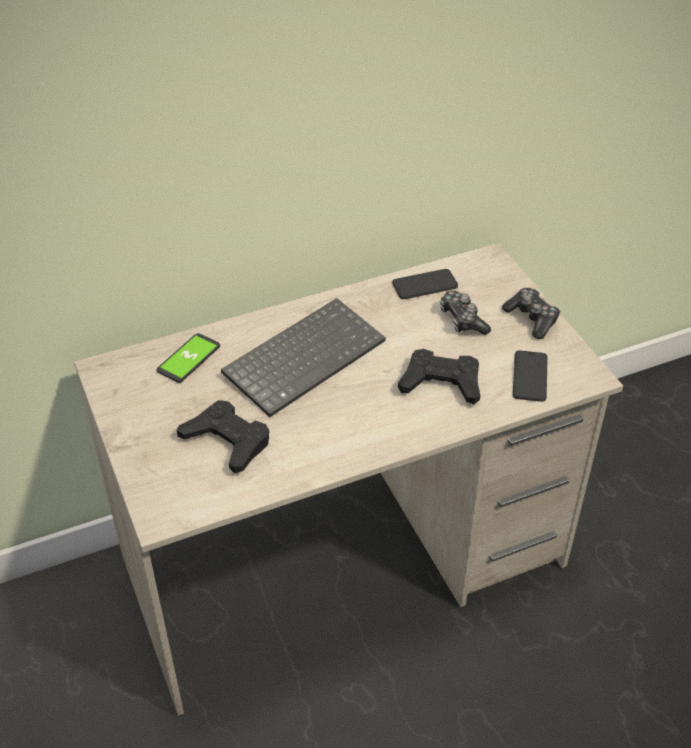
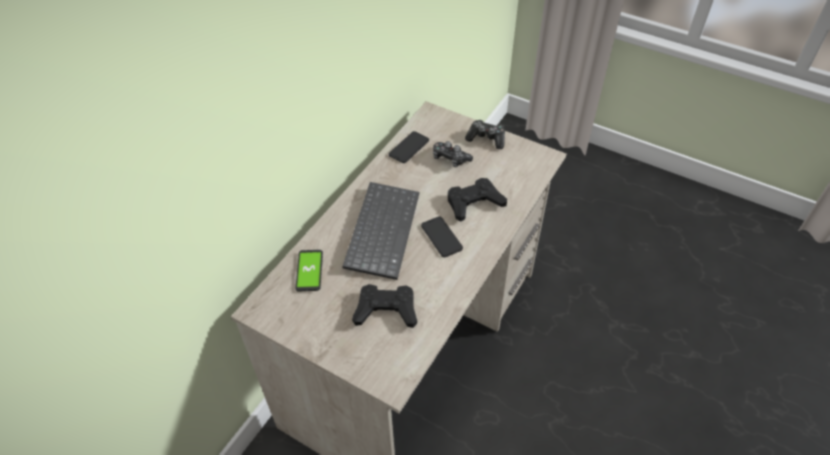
camera: 35 degrees left, 5 degrees up
(530, 376) = (517, 173): phone -> phone (441, 237)

